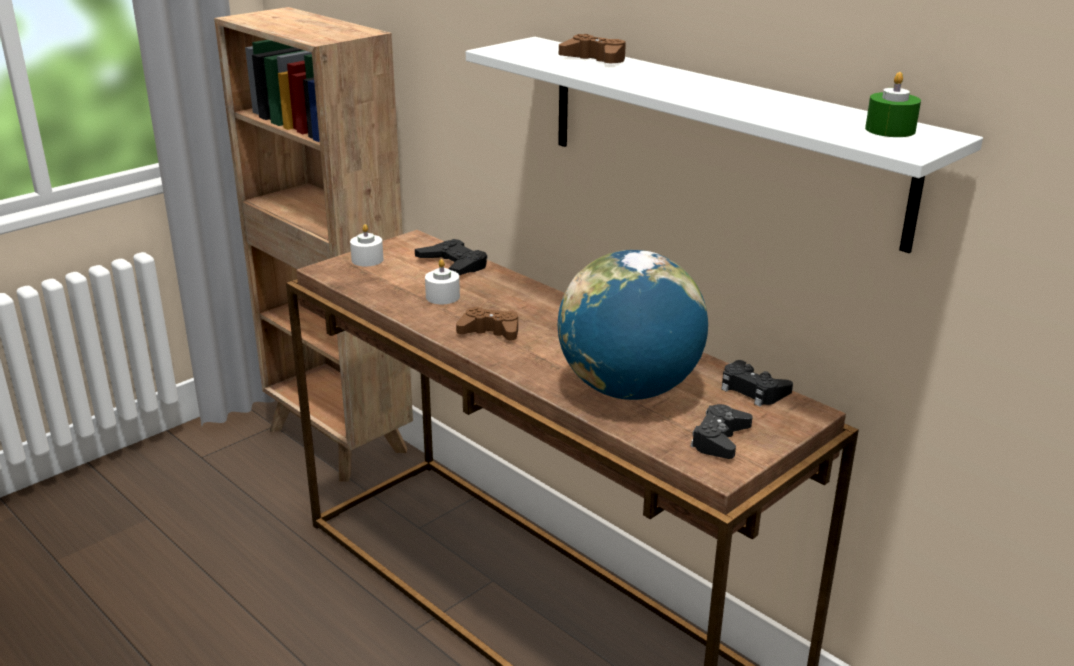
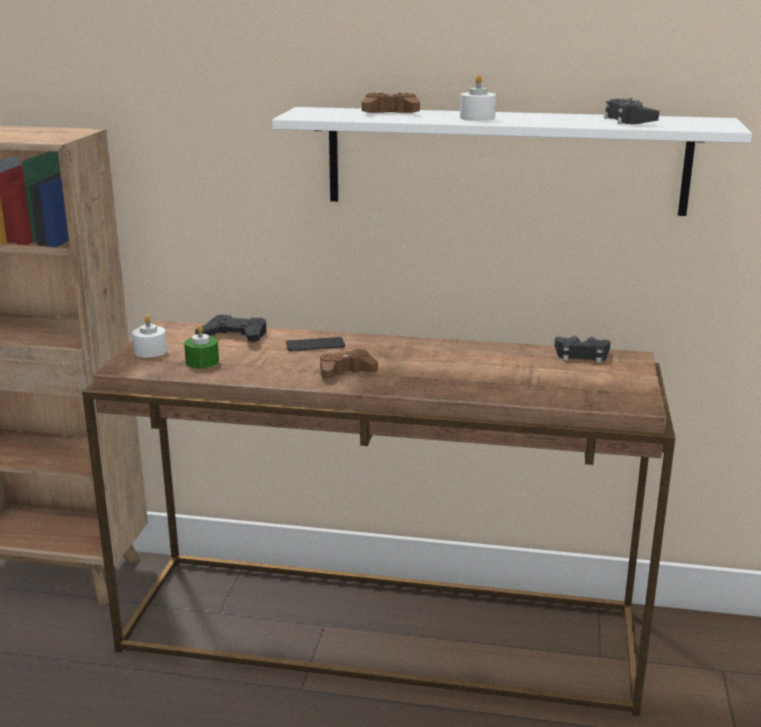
camera: 35 degrees left, 5 degrees down
(442, 297) = (265, 359): white candle -> white candle (477, 118)
(507, 295) = (315, 345): none -> phone
(628, 389) = (507, 378): globe -> none
(720, 439) = (611, 388): black game controller -> black game controller (629, 120)
(890, 130) = (686, 121): green candle -> green candle (202, 362)

